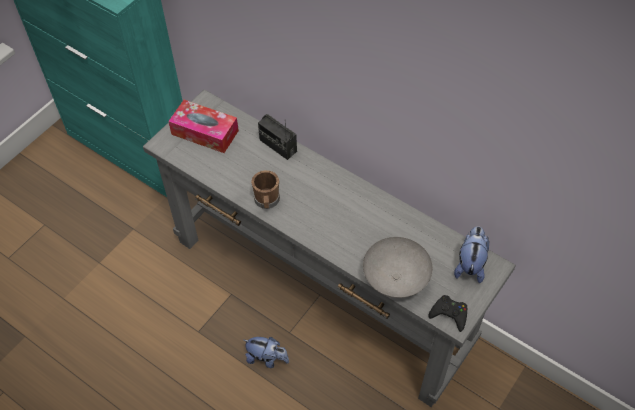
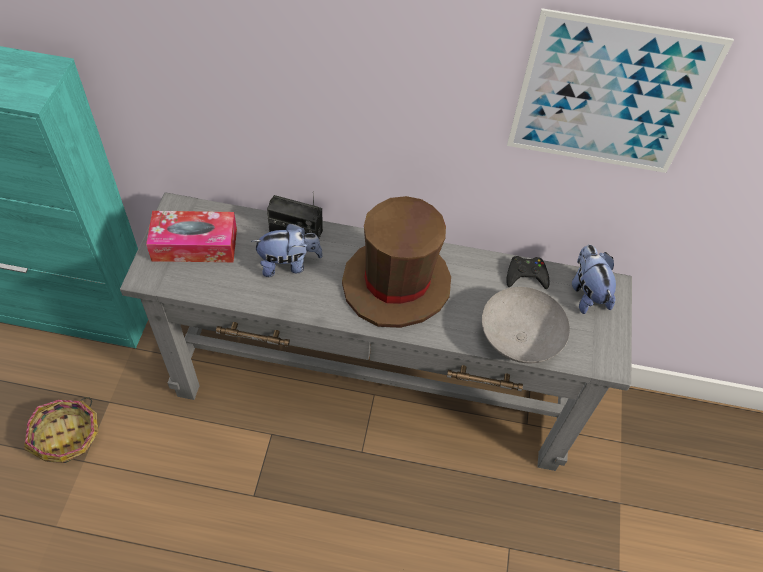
camera: 30 degrees left, 0 degrees up
(96, 242) = (67, 436): none -> basket
(267, 201) = (319, 303): brown mug -> none
(267, 358) = (352, 493): plush toy -> plush toy (288, 264)
(328, 207) = (396, 284): none -> brown hat
(449, 314) = (599, 357): black game controller -> black game controller (526, 275)
(487, 113) = (609, 96): none -> picture

